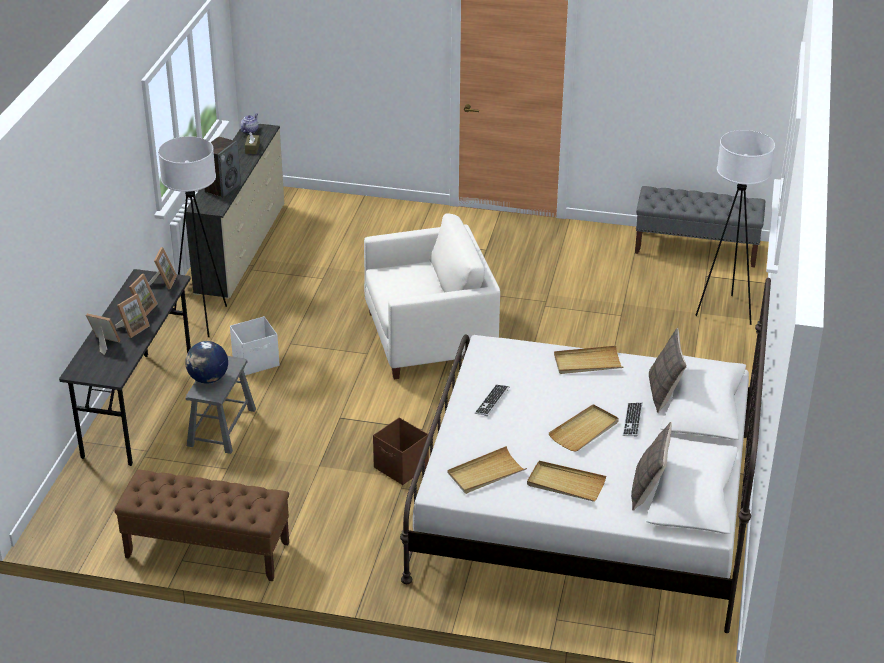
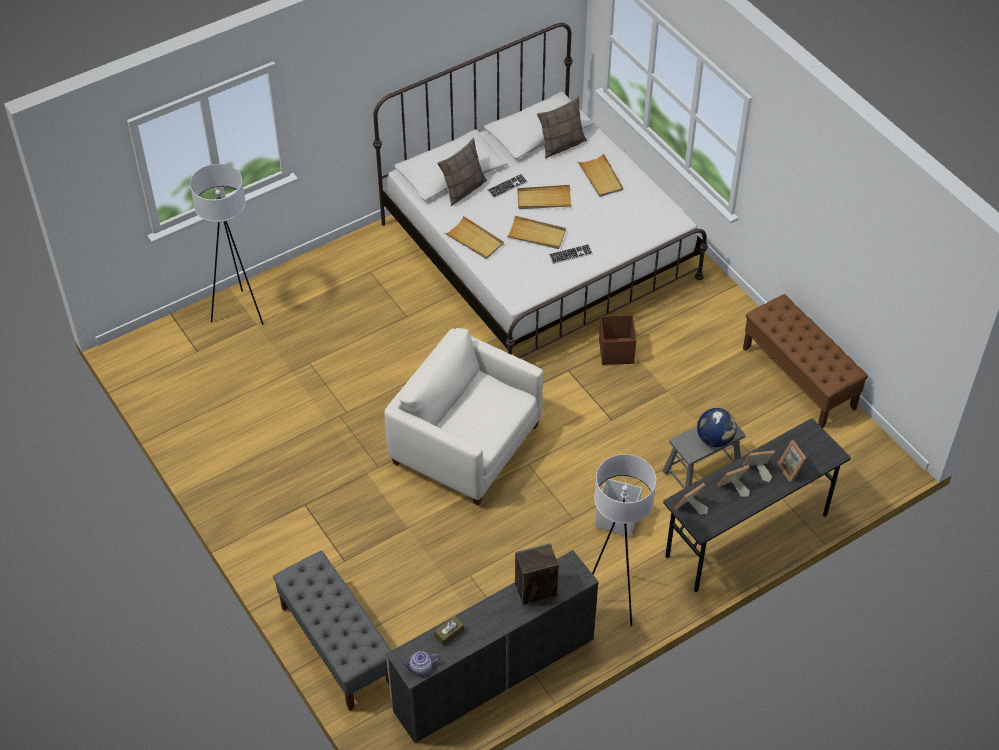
camera: 135 degrees left, 15 degrees up
(486, 473) = (636, 212): beige tray -> beige tray (536, 235)
(696, 248) = (158, 380): grey bench -> grey bench (336, 646)

